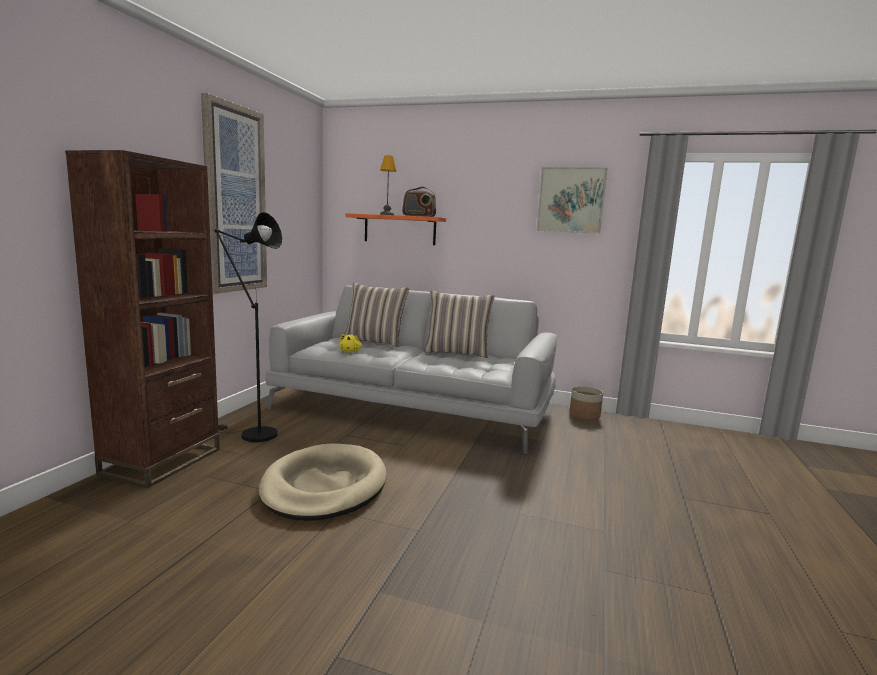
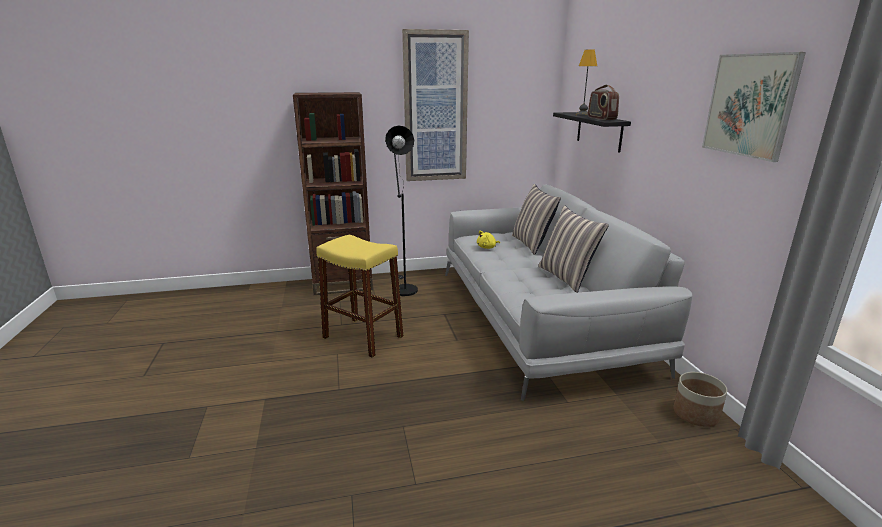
camera: 60 degrees right, 10 degrees up
(324, 486) = (363, 337): beige dog bed -> yellow stool
(399, 229) = (599, 131): orange shelf -> black shelf

